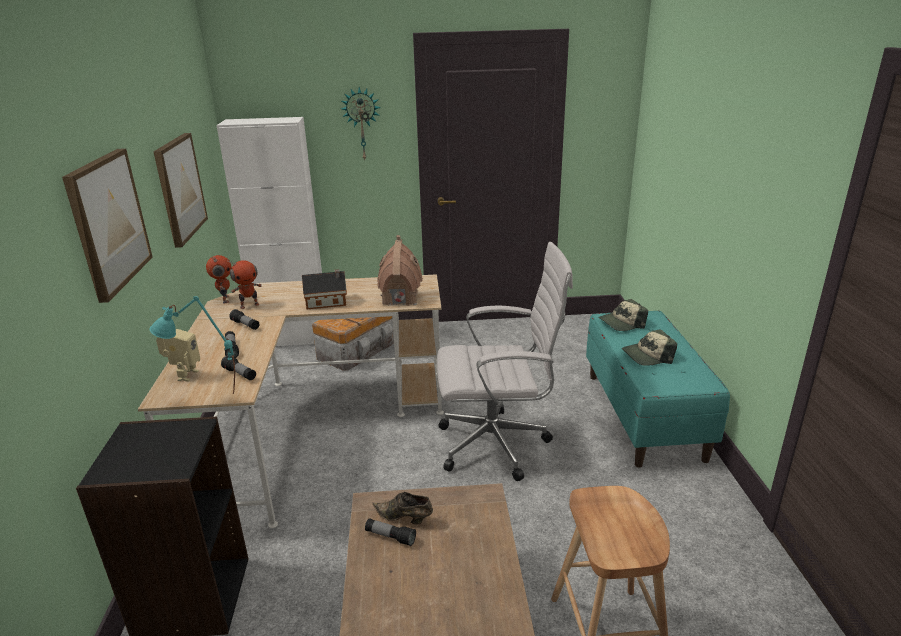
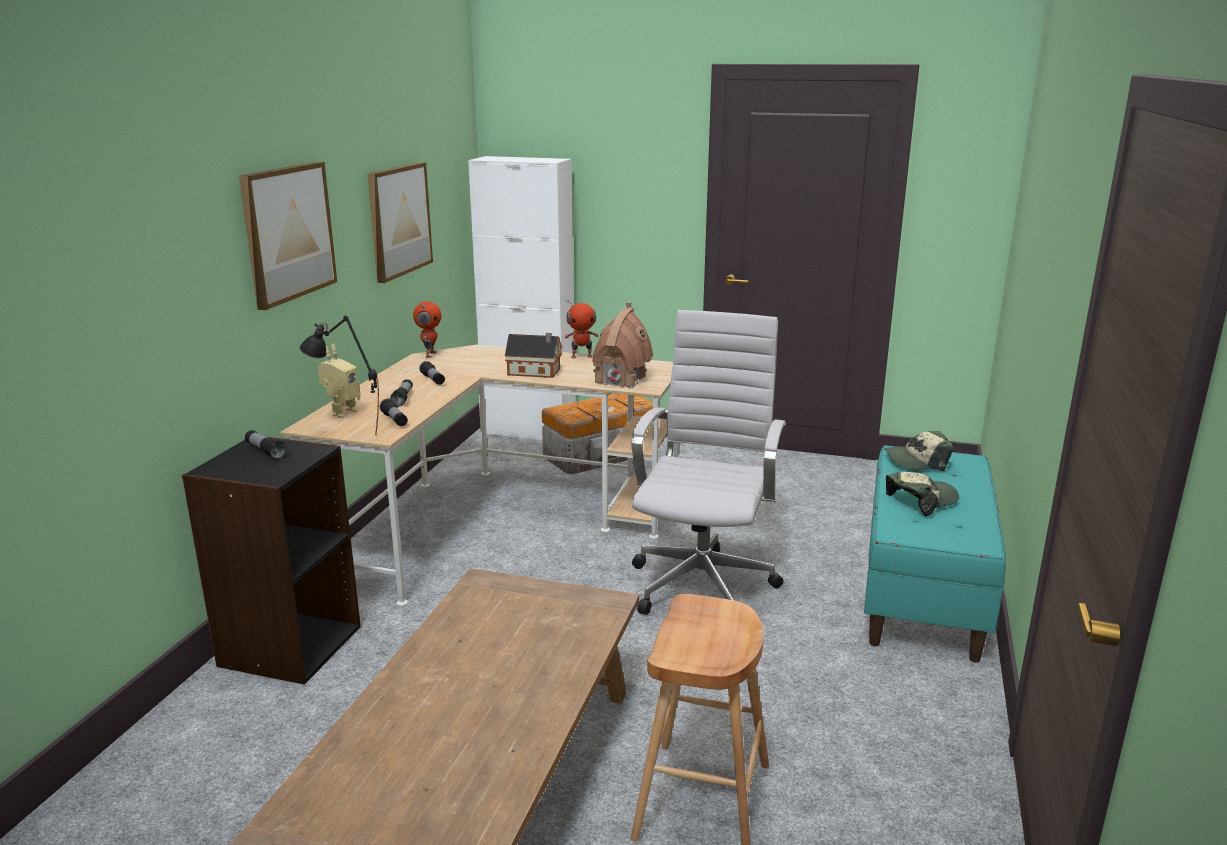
camera: 20 degrees right, 5 degrees down
(206, 399) = (346, 435): turquoise table lamp -> black table lamp
(249, 305) = (450, 363): toy robot -> toy robot (581, 356)
(362, 124) = (640, 173): wall clock -> none
(390, 537) = (480, 613): flashlight -> flashlight (265, 451)
(405, 518) = (507, 601): brown shoe -> none
(498, 444) = (703, 583): white office chair -> white office chair turned 90 degrees counterclockwise
(647, 356) = (921, 500): cap -> cap turned 150 degrees clockwise

